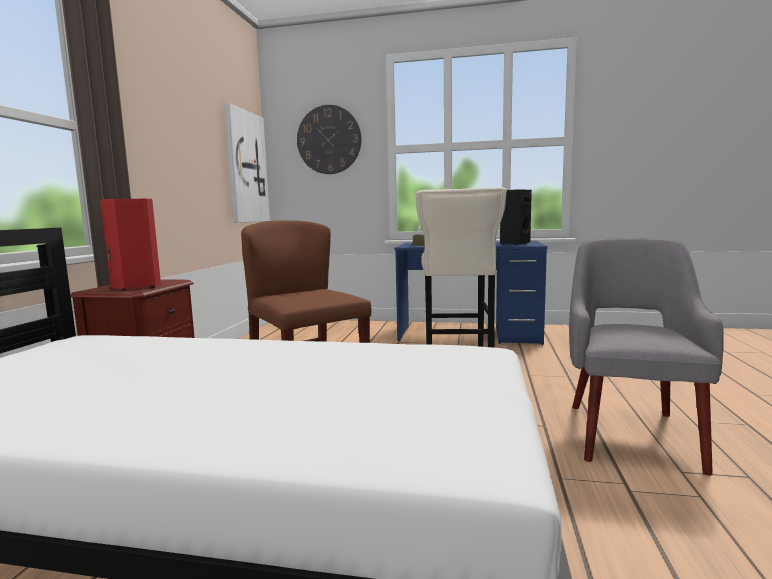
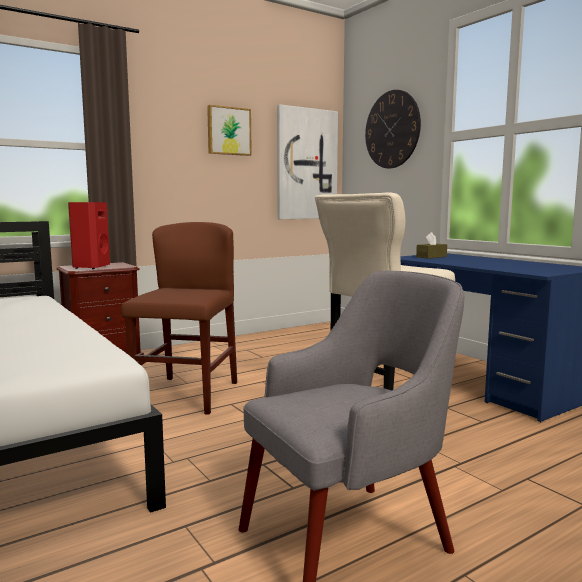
camera: 45 degrees right, 0 degrees up
(192, 125) = (228, 131): none -> picture
(513, 244) = (529, 268): black speaker -> none

